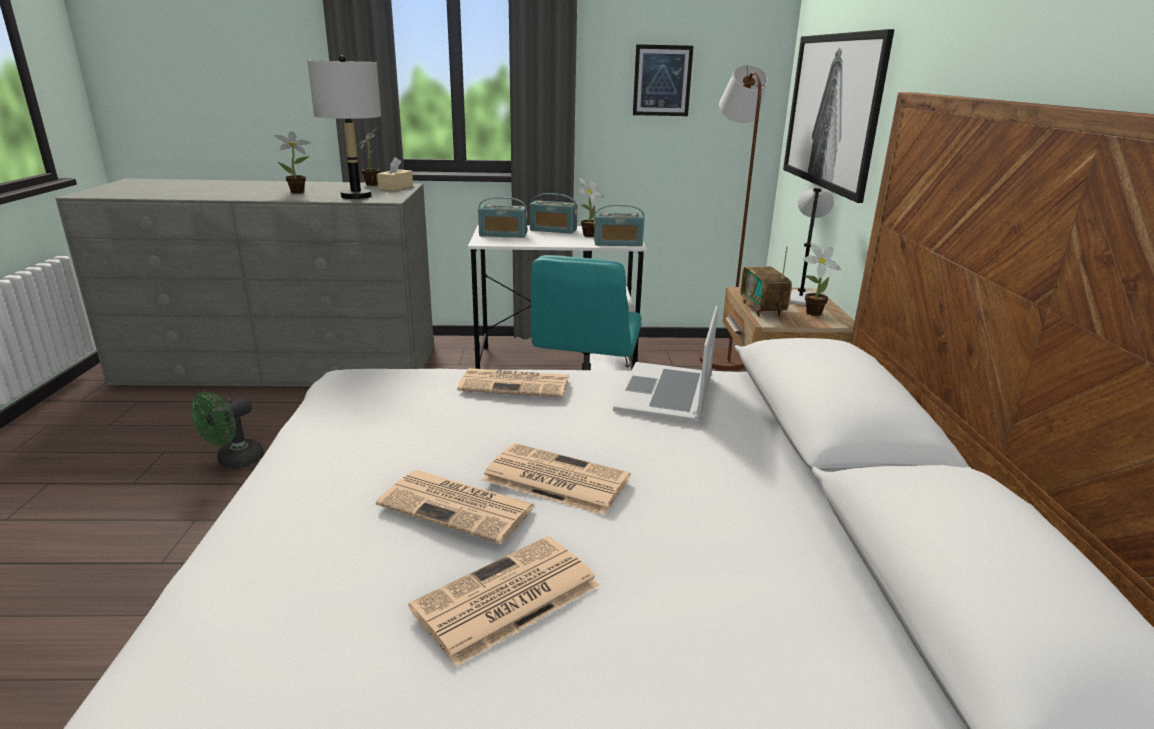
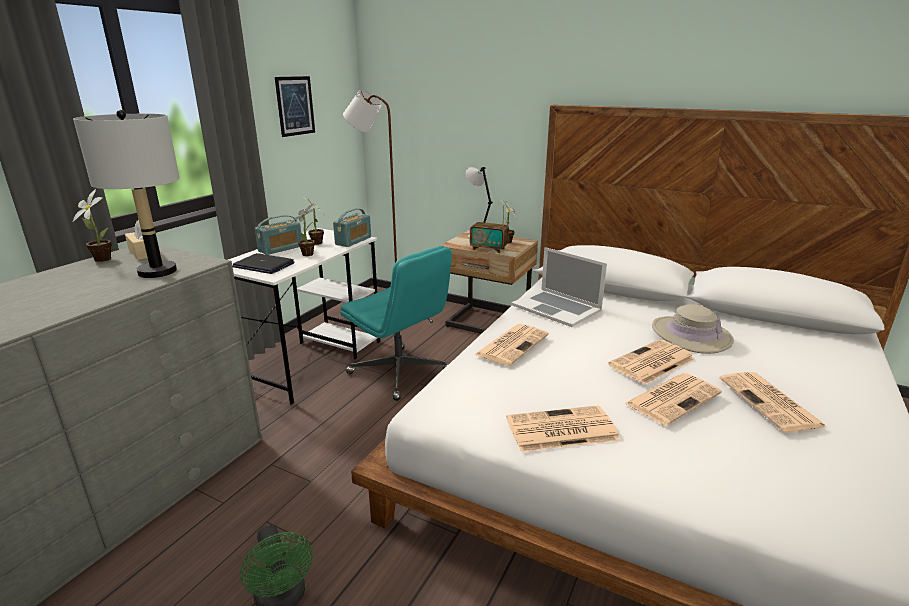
camera: 60 degrees left, 0 degrees up
(299, 192) = (68, 293): potted plant -> potted plant (309, 254)
(337, 442) = (560, 430): none -> newspaper
(503, 235) = (263, 265): radio -> laptop
(700, 507) = (690, 335): none -> beige hat
(834, 111) = (445, 118): picture -> none

